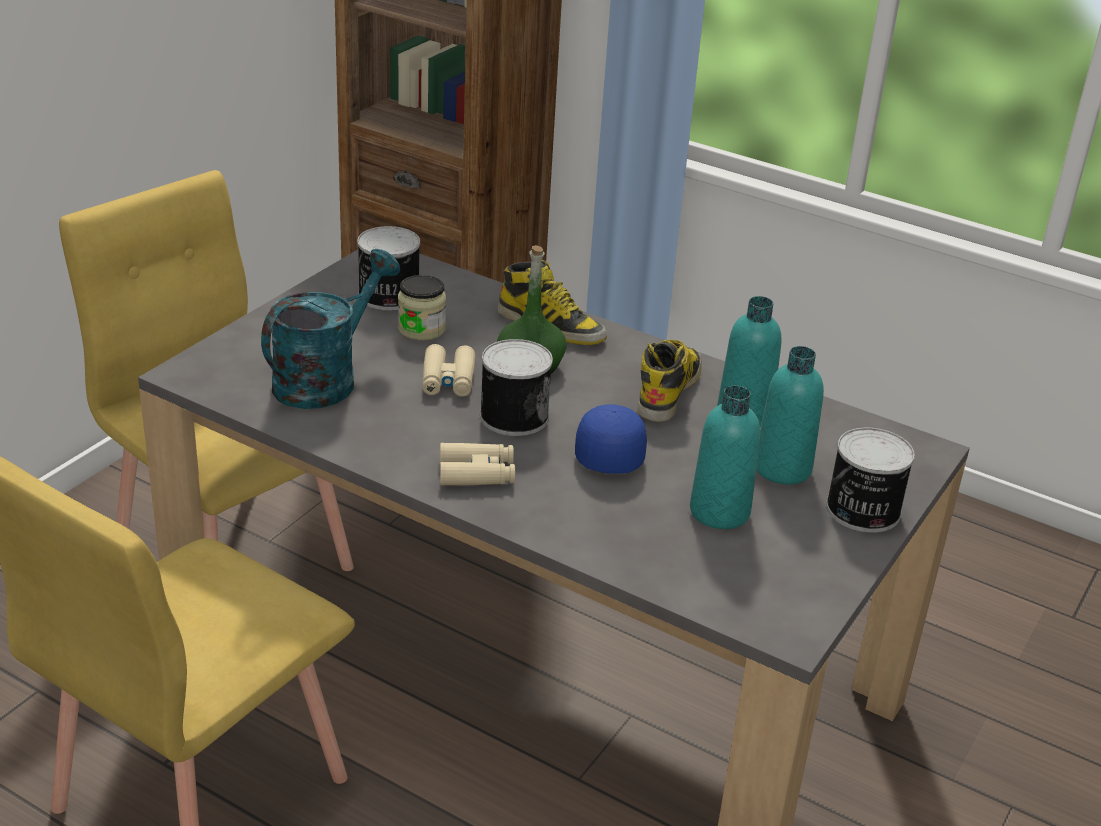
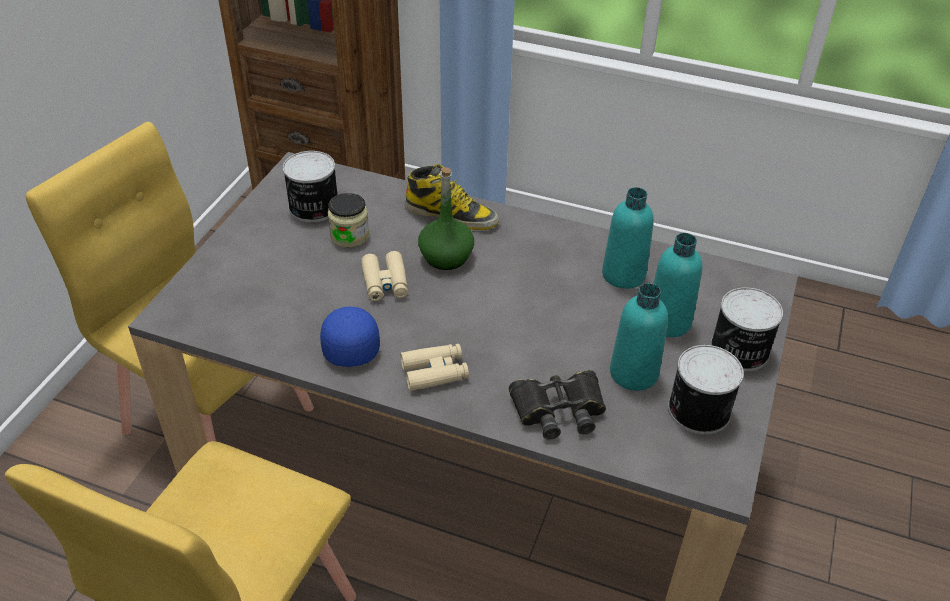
camera: 10 degrees left, 10 degrees up
(325, 378) = (285, 299): turquoise watering can -> none
(512, 415) = (446, 309): can -> can (697, 409)
(608, 450) = (531, 329): blue cap -> blue cap (350, 341)
(613, 531) = (558, 409): none -> black binoculars
(668, 390) = (559, 262): boot -> none

